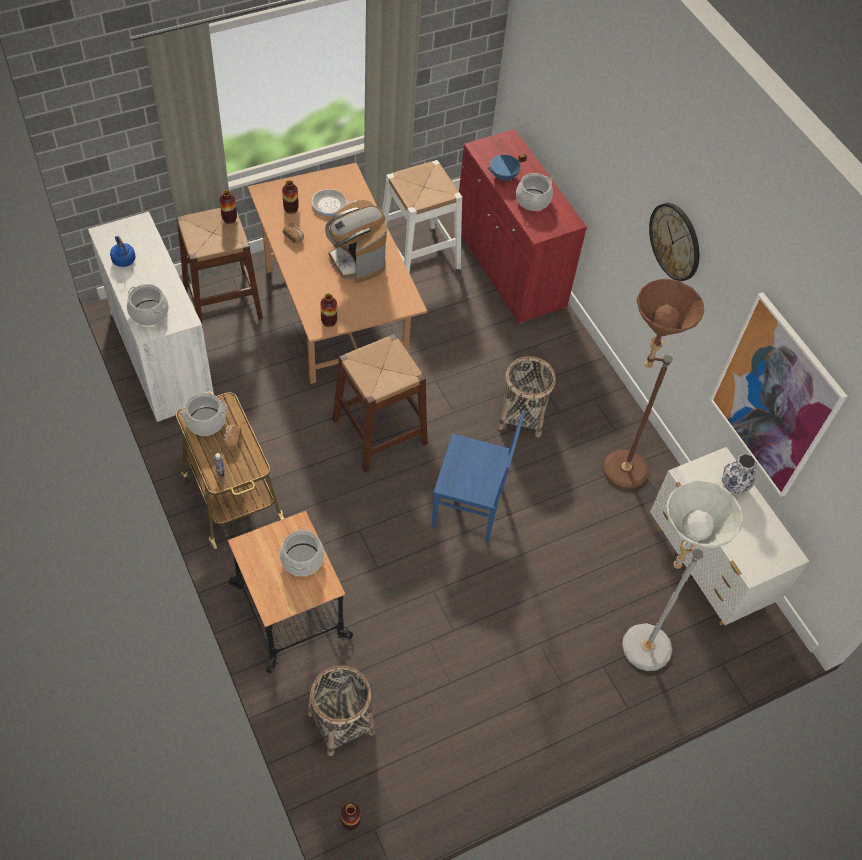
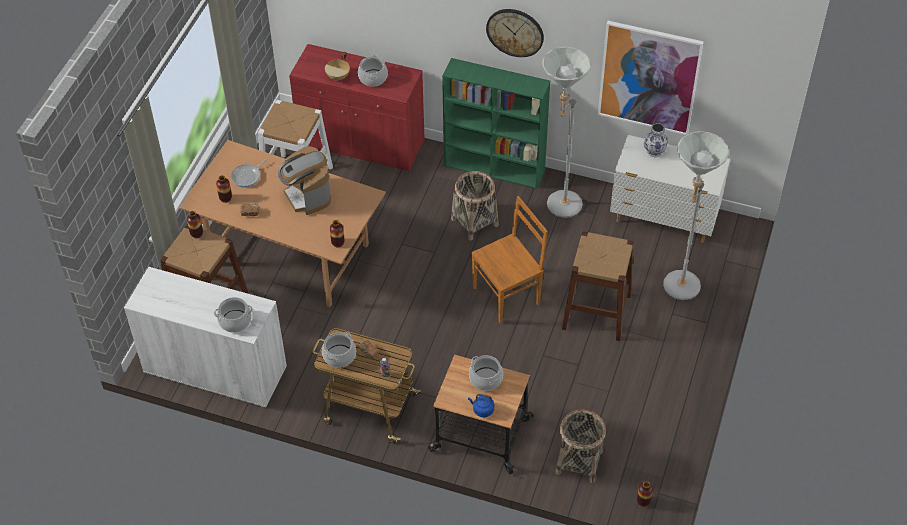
camera: 40 degrees left, 5 degrees down
(123, 259) = (174, 305): blue kettle -> blue kettle (482, 410)
(356, 261) = (307, 196): coffee machine -> coffee machine turned 45 degrees clockwise
(379, 431) = (406, 298): brown stool -> brown stool (596, 312)
(470, 507) = (508, 295): blue chair -> brown chair
(504, 176) = (338, 77): blue cooking pot -> beige cooking pot
(600, 383) = (495, 168): none -> green bookcase
(615, 468) = (558, 208): brown floor lamp -> grey floor lamp

